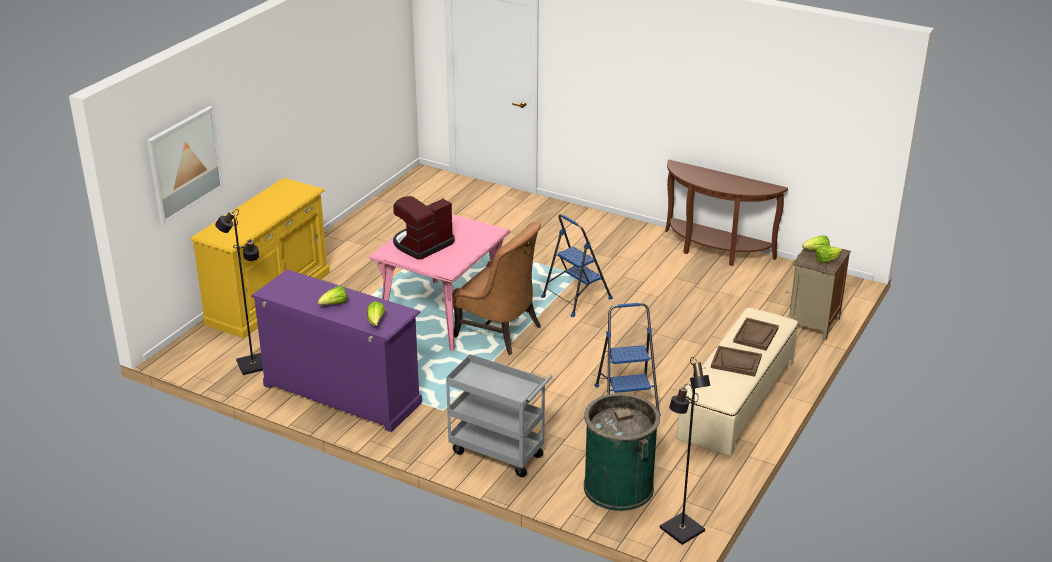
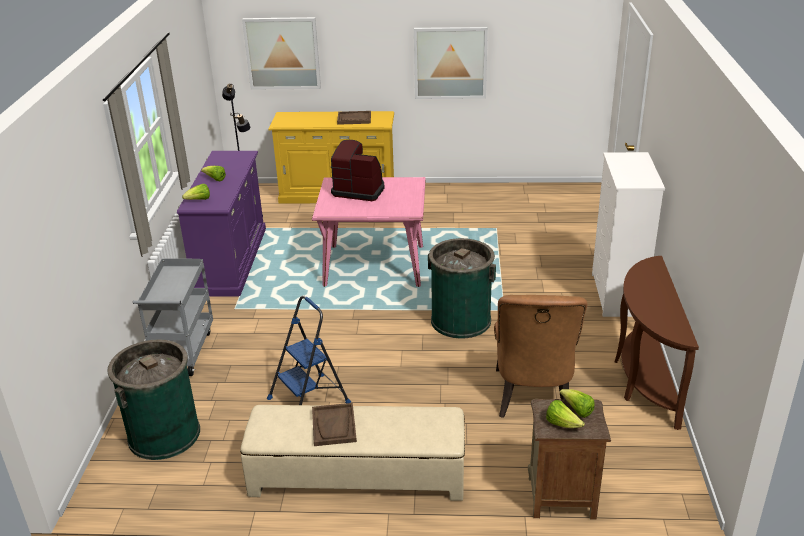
camera: 65 degrees right, 0 degrees up
(314, 101) = (450, 63): none -> picture
(499, 331) = (371, 299): brown chair -> brown chair (533, 395)
(575, 298) = (460, 320): blue step ladder -> green trash can
(602, 222) = (616, 295): none -> white dresser
(682, 529) = (111, 494): black floor lamp -> none
(756, 335) = (399, 427): brown tray -> brown tray (354, 119)

